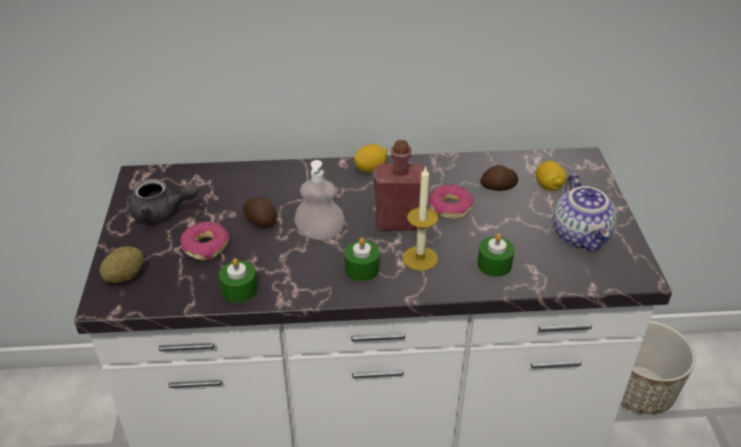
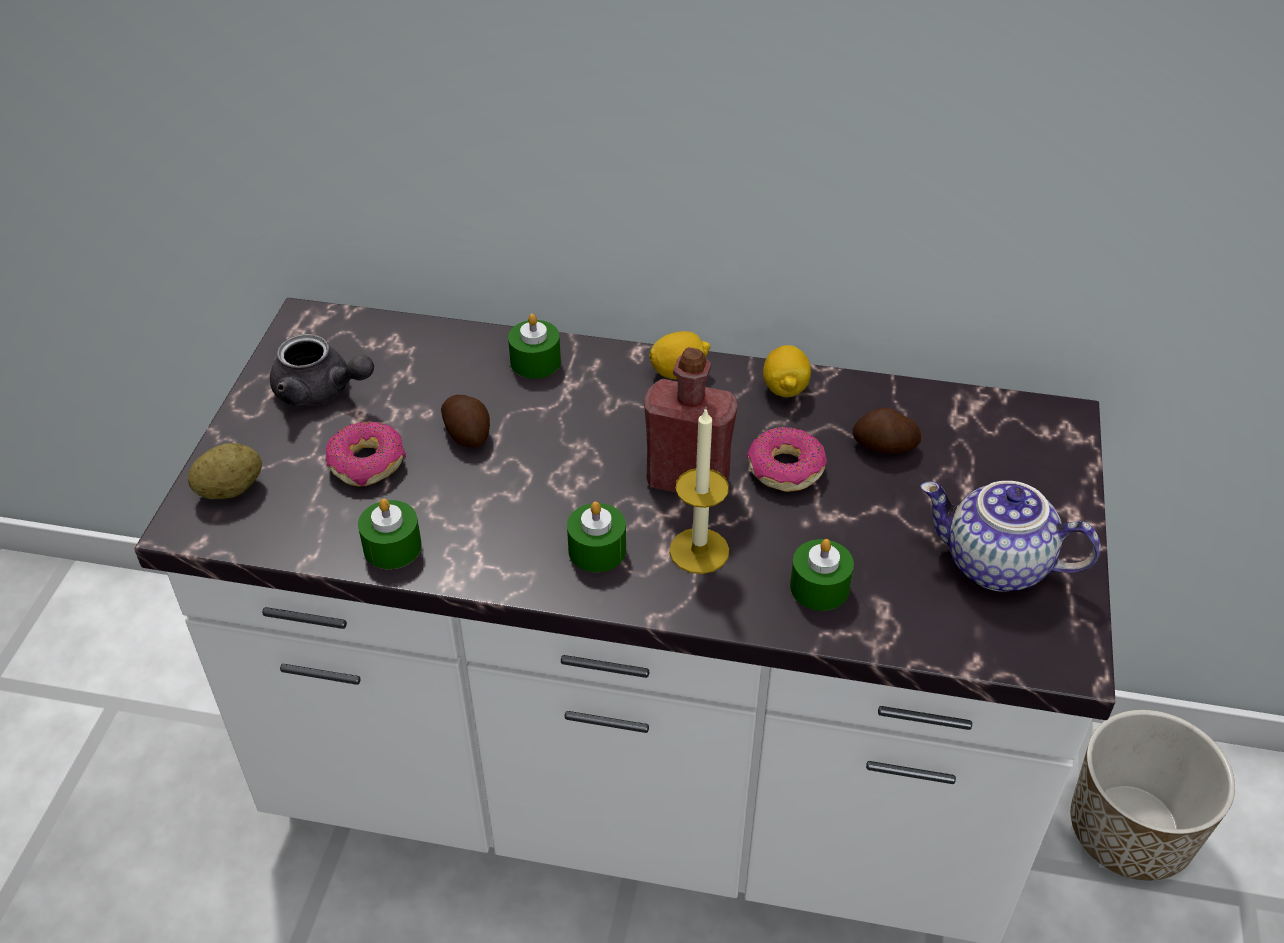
camera: 15 degrees right, 5 degrees up
(286, 176) = (535, 361): none -> green candle
(320, 233) = (553, 474): soap dispenser -> none
(548, 187) = (974, 461): lemon -> lemon (785, 388)
(581, 236) = (995, 566): teapot -> teapot turned 105 degrees clockwise

